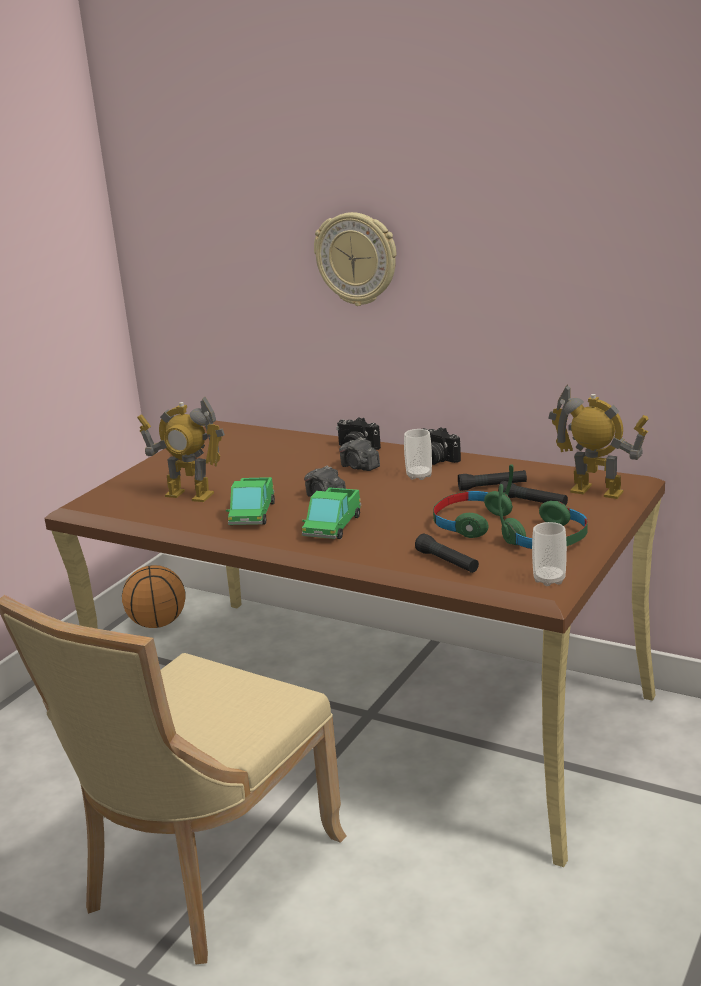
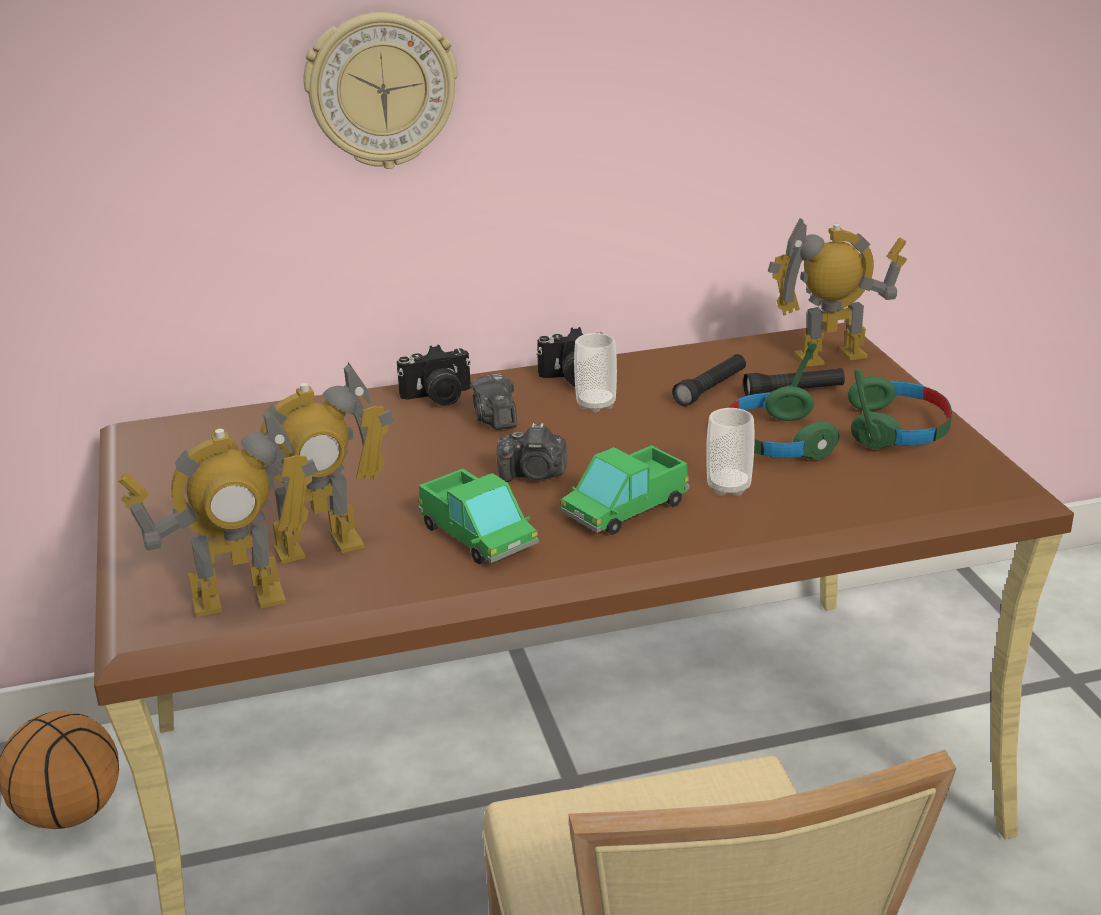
camera: 45 degrees left, 5 degrees up
(127, 504) = (239, 599): none -> toy robot
(332, 526) = (625, 509): toy truck -> toy truck turned 75 degrees clockwise
(360, 467) = (495, 419): camera -> camera turned 75 degrees clockwise
(447, 562) = (854, 498): black flashlight -> none
(549, 579) = (994, 473): cup -> cup (729, 487)

